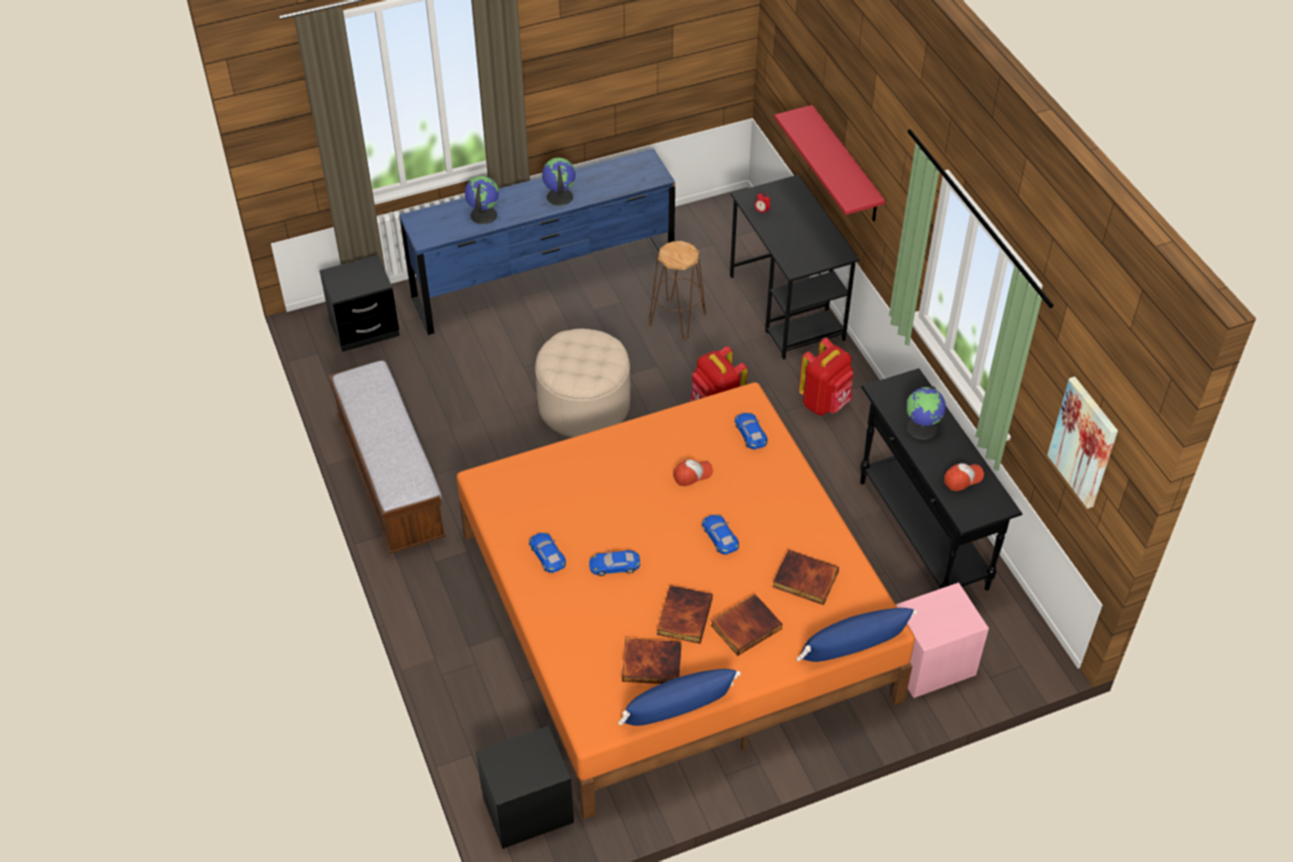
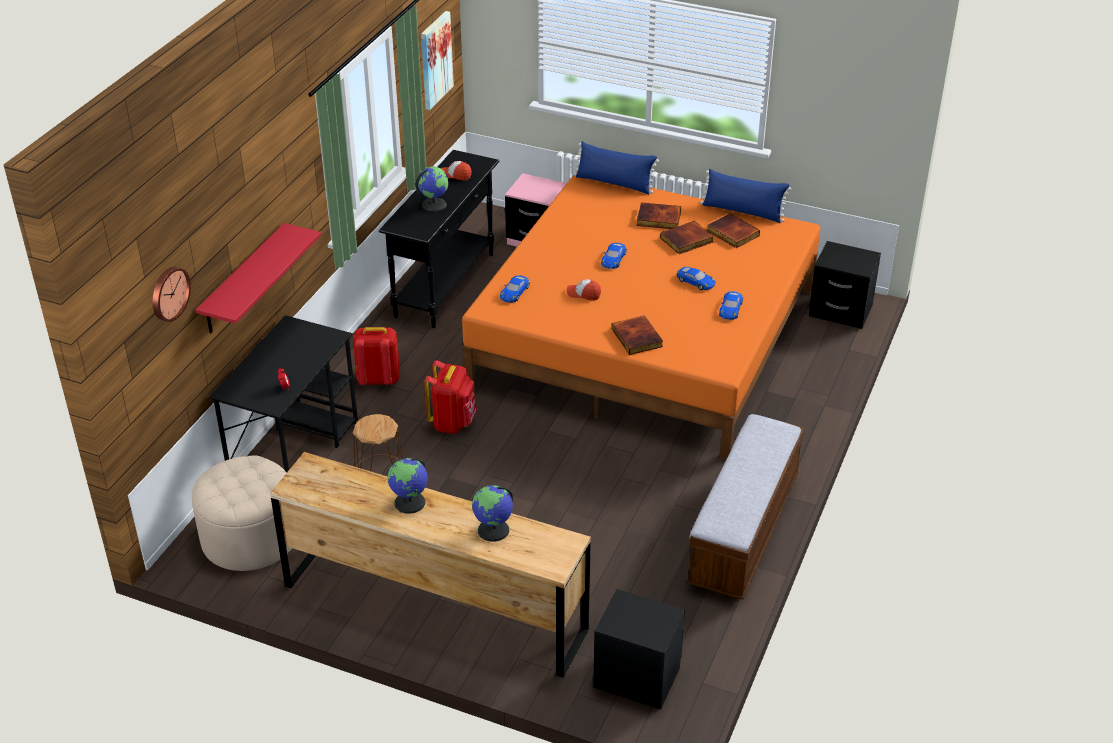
camera: 135 degrees left, 10 degrees down
(544, 282) = (434, 607): blue dresser -> brown dresser
(584, 405) = (538, 487): beige ottoman -> beige ottoman (250, 538)
(801, 54) = (168, 293): none -> wall clock
(804, 580) = (596, 217): book -> book (638, 338)

